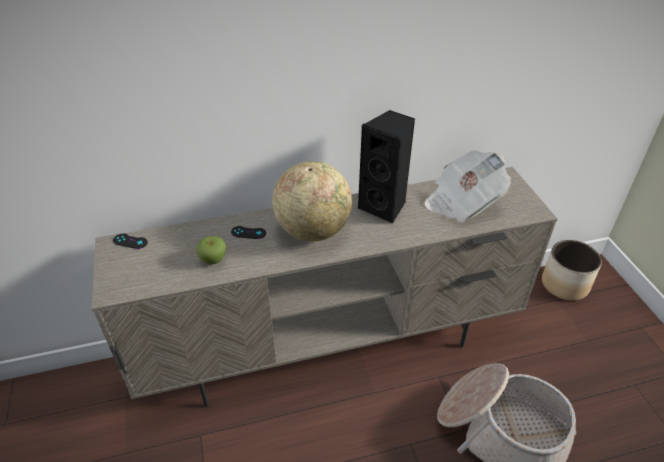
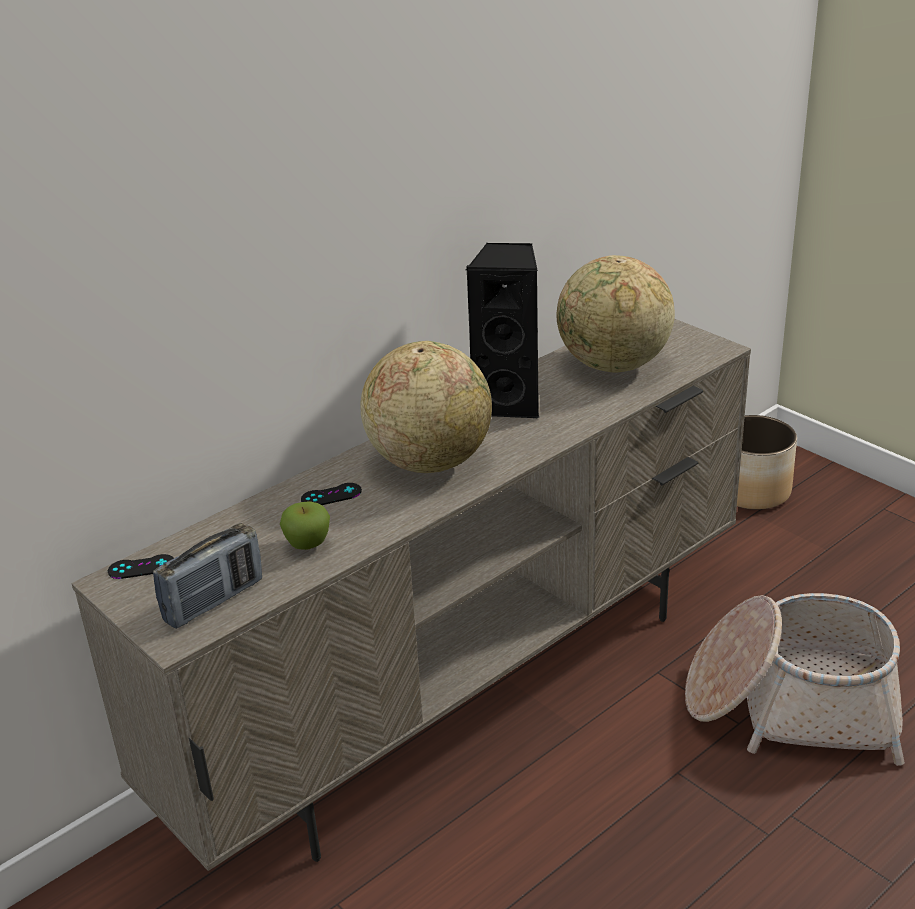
camera: 25 degrees left, 10 degrees down
(144, 277) = (214, 601): none -> radio
(462, 202) = (613, 366): newspaper -> globe

